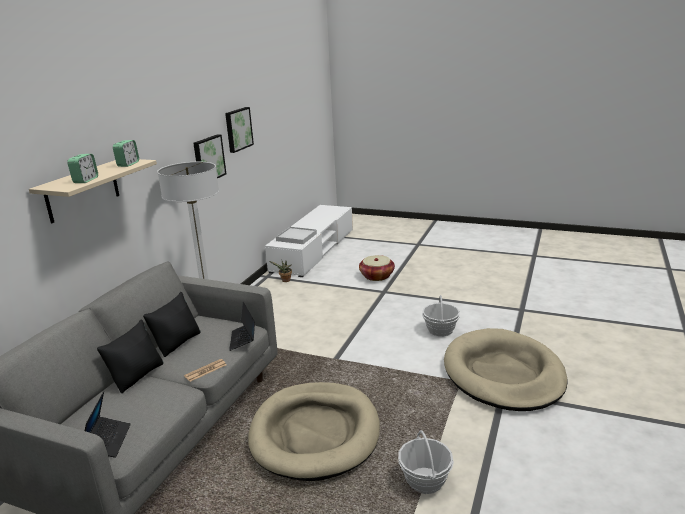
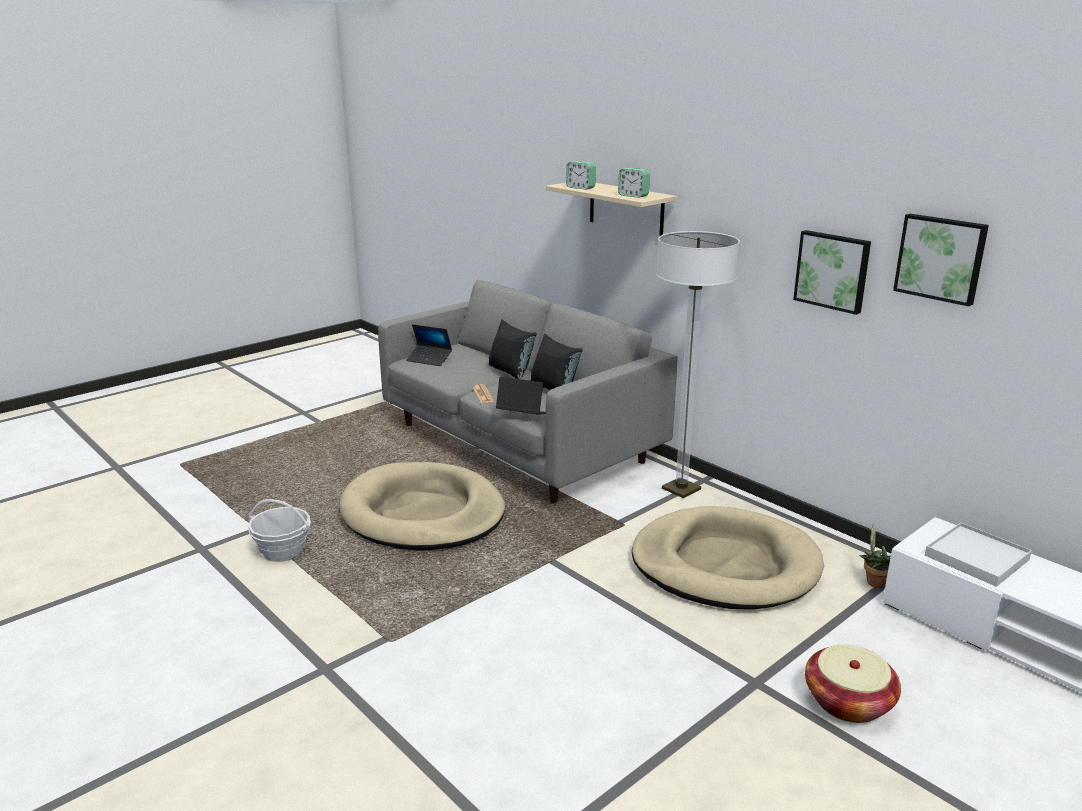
camera: 115 degrees right, 0 degrees up
(440, 330) = (544, 689): basket -> none
(503, 374) = (358, 694): beige dog bed -> beige dog bed (724, 565)

